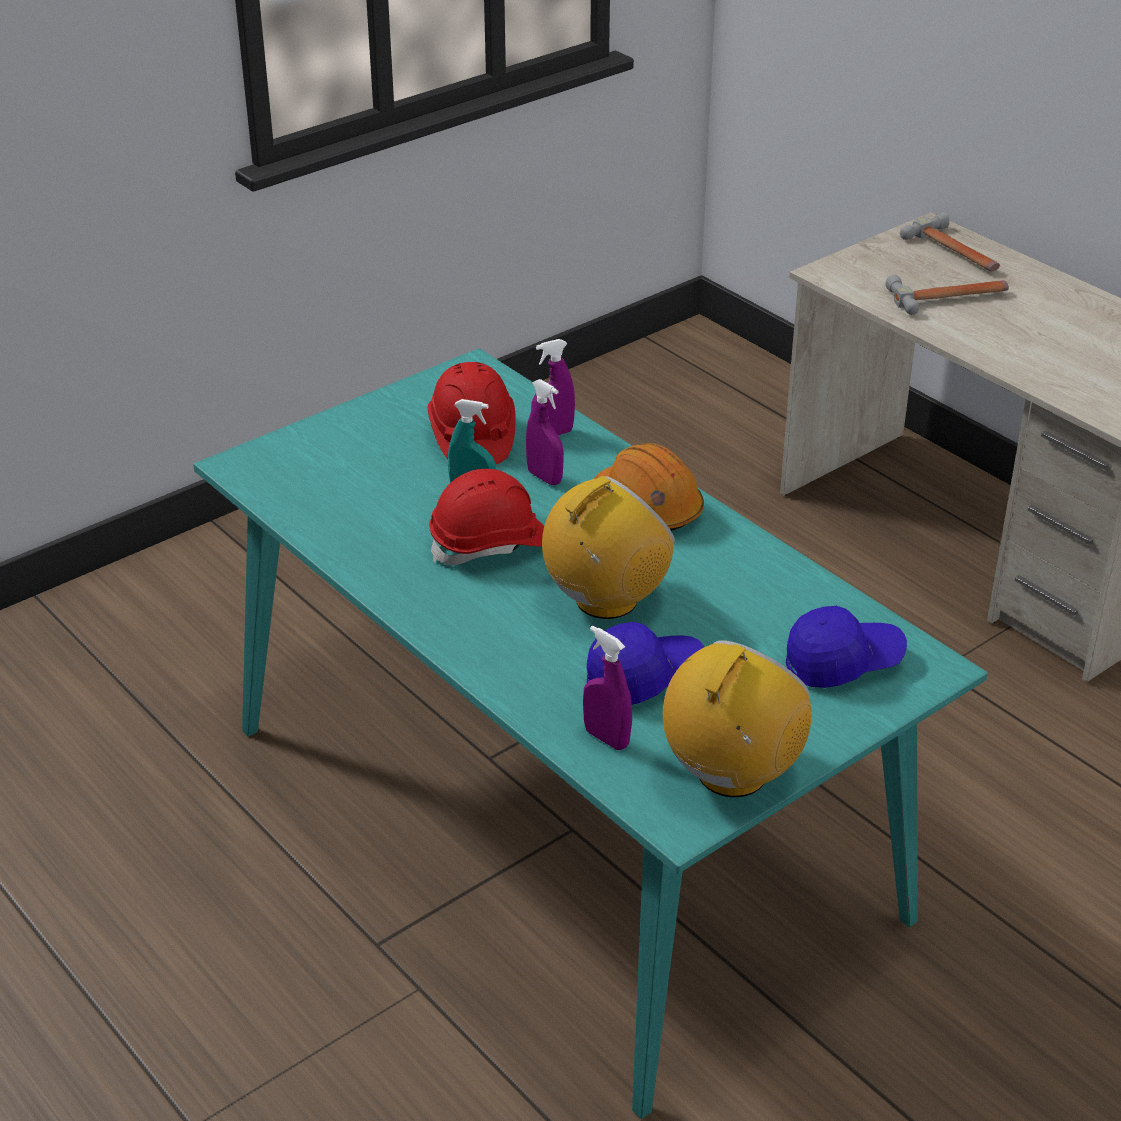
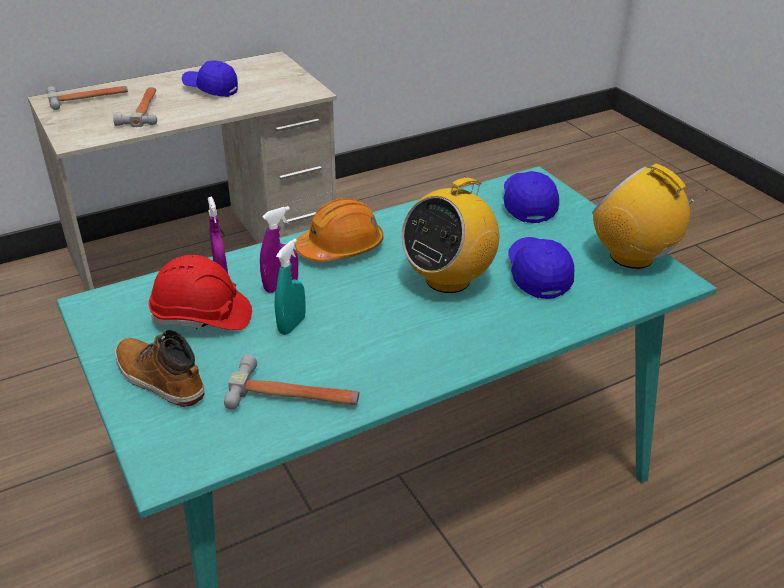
camera: 80 degrees left, 0 degrees up
(354, 517) = (294, 396): none -> hammer
(364, 434) = (159, 379): none -> boot
(491, 544) = (362, 323): red hard hat -> none
(606, 600) = (448, 279): radio -> radio turned 105 degrees counterclockwise
(606, 738) = (599, 298): purple spray bottle -> none
(1061, 333) = (211, 89): none -> blue cap

